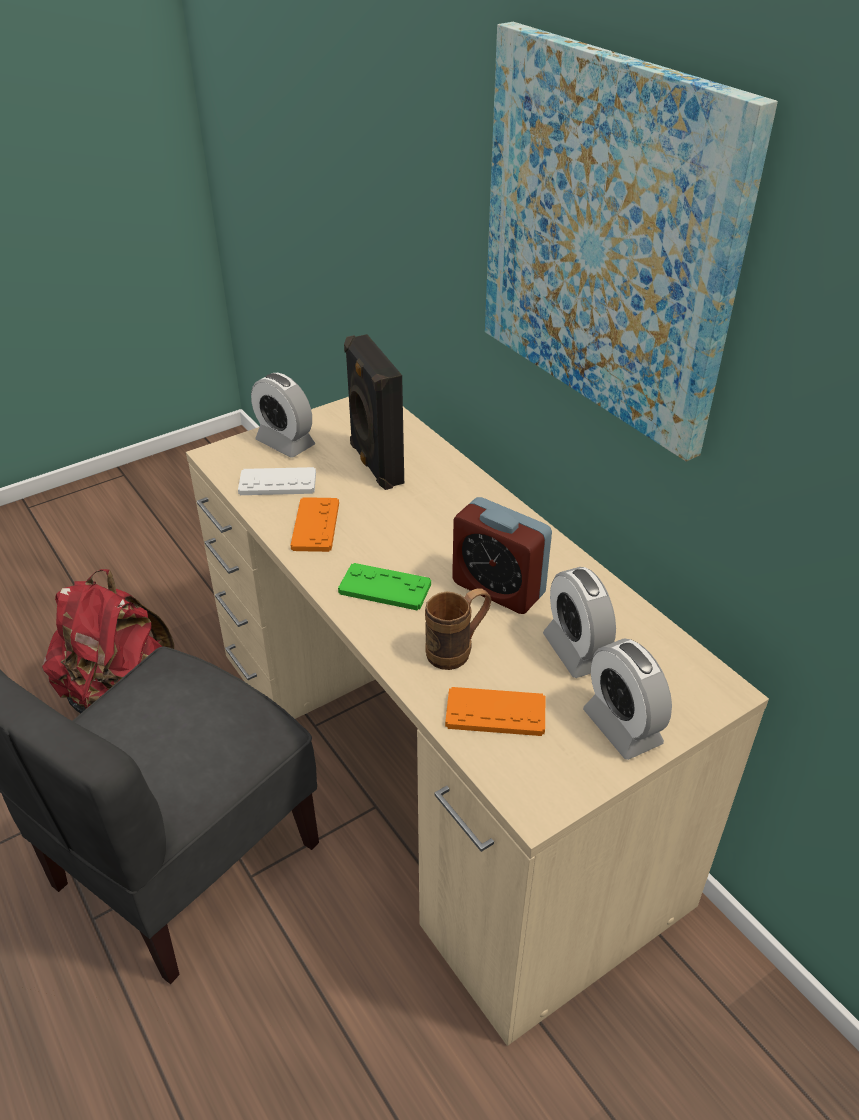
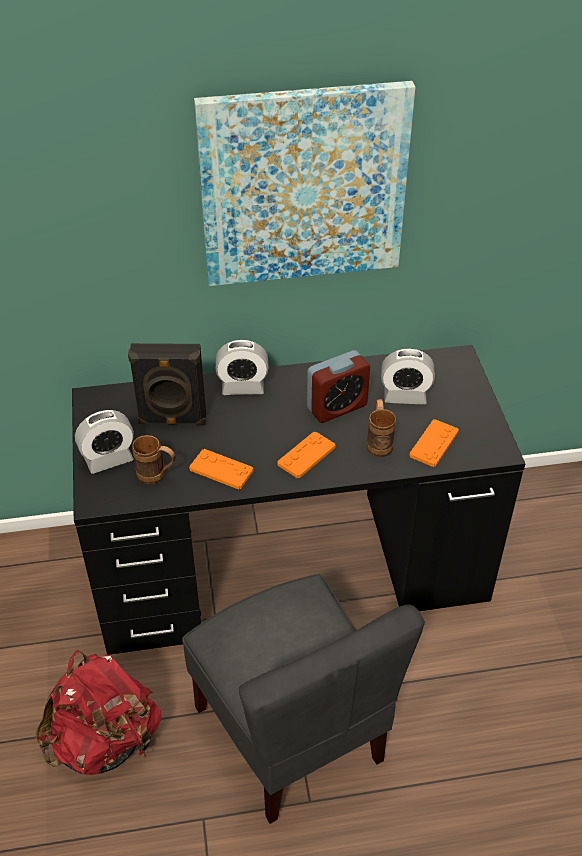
camera: 65 degrees left, 5 degrees up
(277, 483) = (157, 476): white game controller -> brown mug
(385, 588) = (306, 456): green game controller -> orange game controller
(432, 768) = (291, 564): beige desk -> black desk
(622, 727) = (466, 401): alarm clock -> alarm clock (243, 387)

